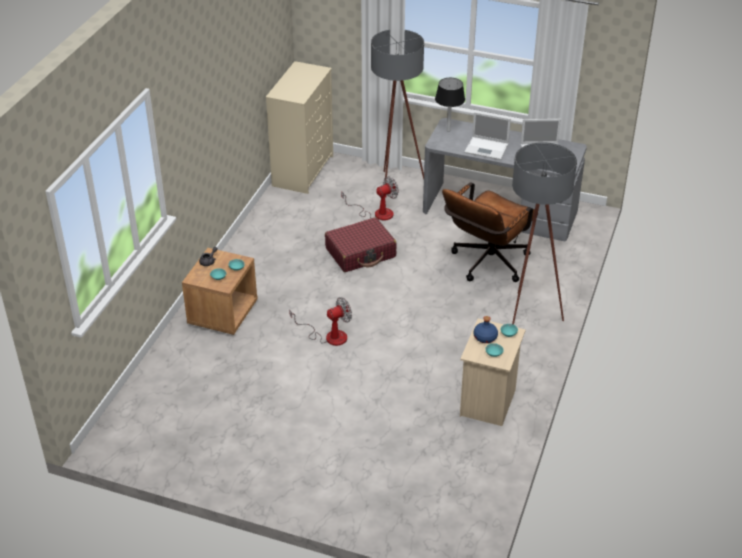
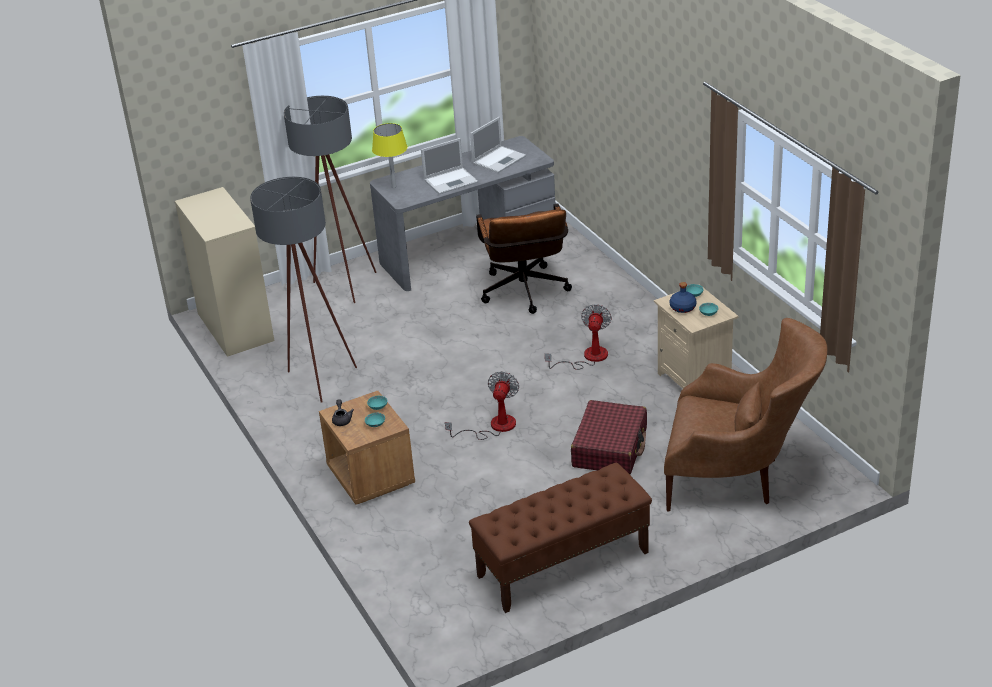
camera: 45 degrees left, 5 degrees down
(224, 450) = (562, 564): none -> brown bench
(361, 253) = (408, 352): red suitcase -> red suitcase (610, 448)
(377, 213) = (366, 316): fan -> fan (587, 357)
(404, 488) = (739, 478): none -> brown armchair
(448, 130) = (394, 187): black table lamp -> yellow table lamp
(528, 309) = (612, 302): grey floor lamp -> grey floor lamp (315, 378)

